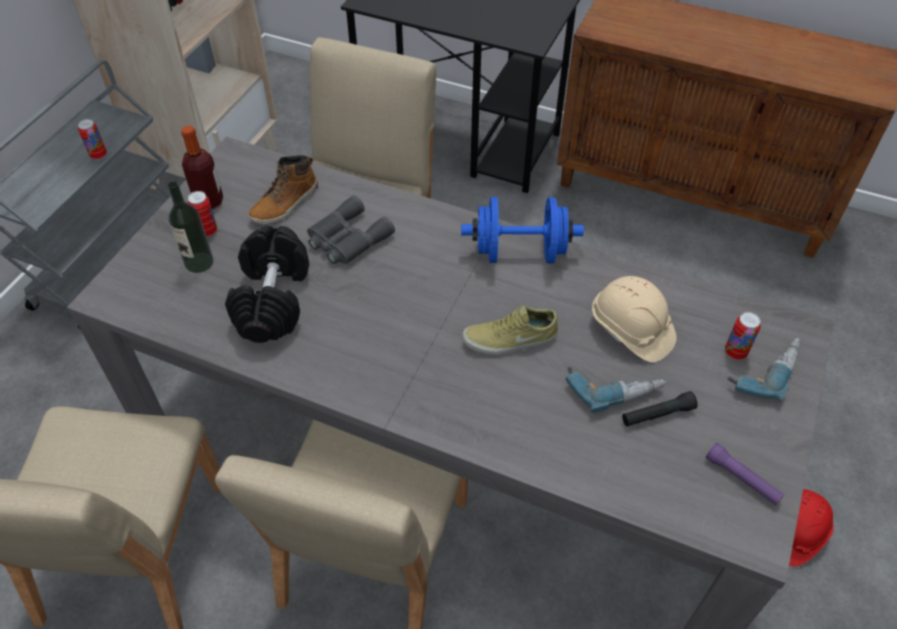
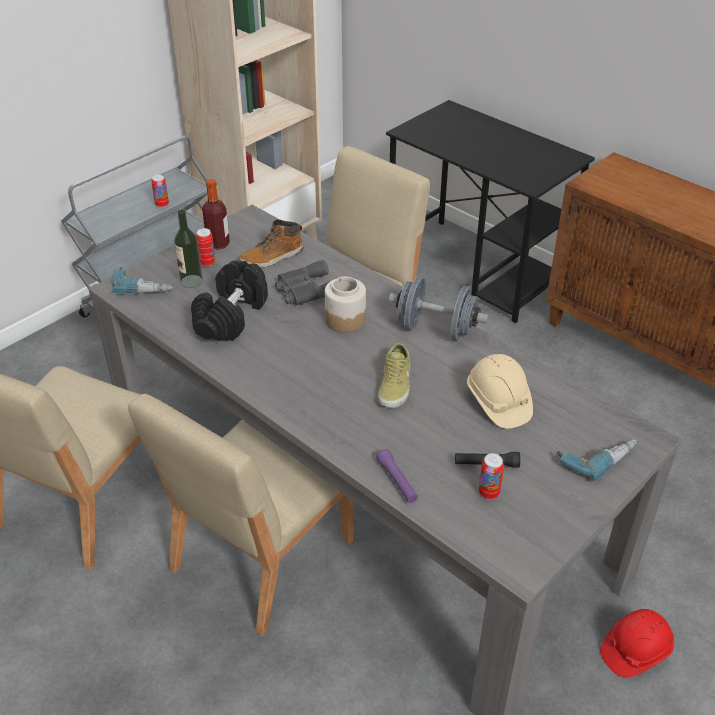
camera: 20 degrees right, 10 degrees down
(411, 267) = (345, 319): none -> jar
(510, 340) = (396, 385): beige shoe -> beige shoe turned 90 degrees counterclockwise
(519, 252) = (436, 329): blue dumbbell -> grey dumbbell
(613, 386) = (461, 436): power drill -> power drill (144, 286)
(735, 352) = (578, 439): can -> can (488, 493)
(742, 479) = (532, 525): purple flashlight -> purple flashlight (397, 481)

